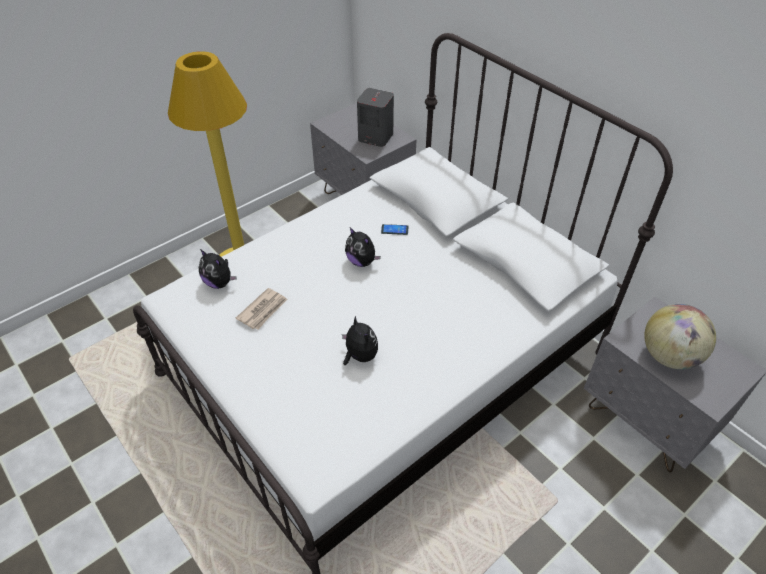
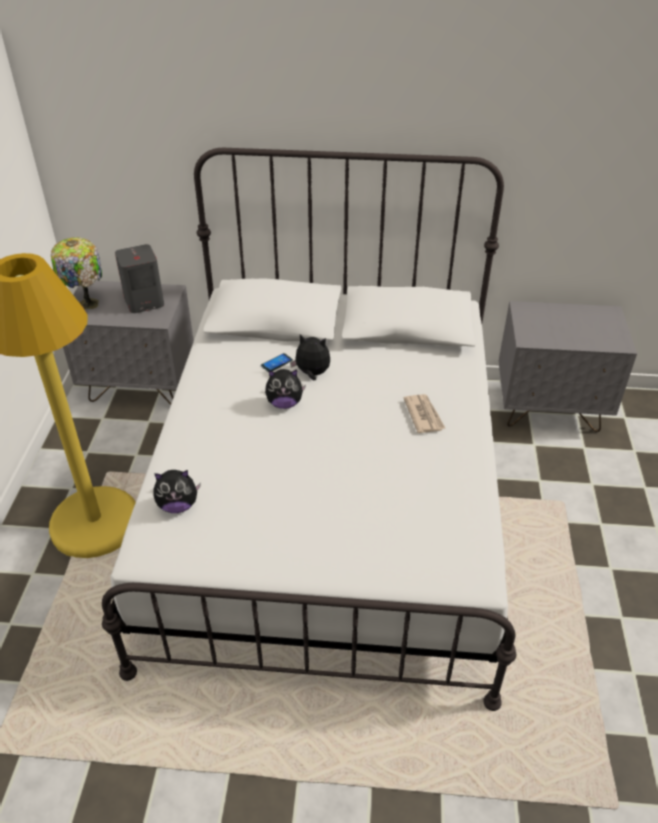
camera: 45 degrees left, 5 degrees down
(263, 310) = (255, 497): newspaper -> newspaper (423, 415)
(341, 120) = (86, 304): none -> table lamp
(359, 356) = (385, 472): plush toy -> plush toy (312, 374)
(669, 356) = (565, 332): globe -> none

